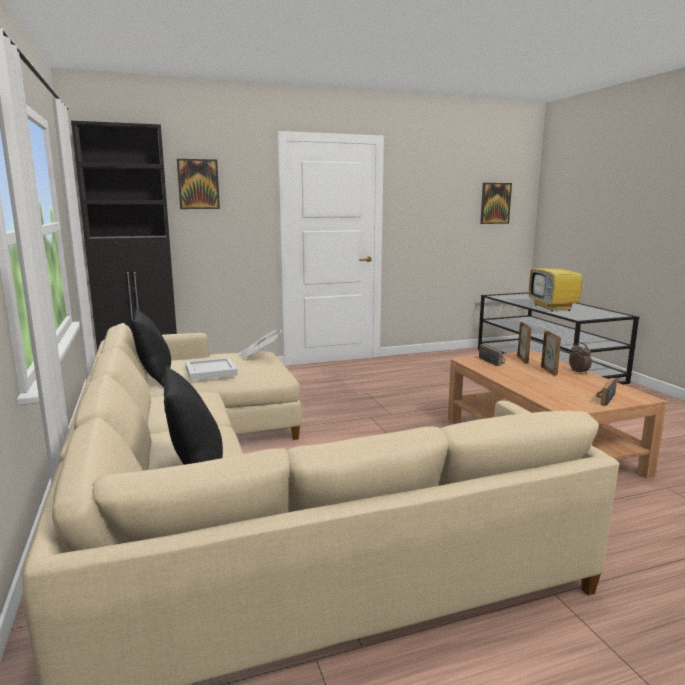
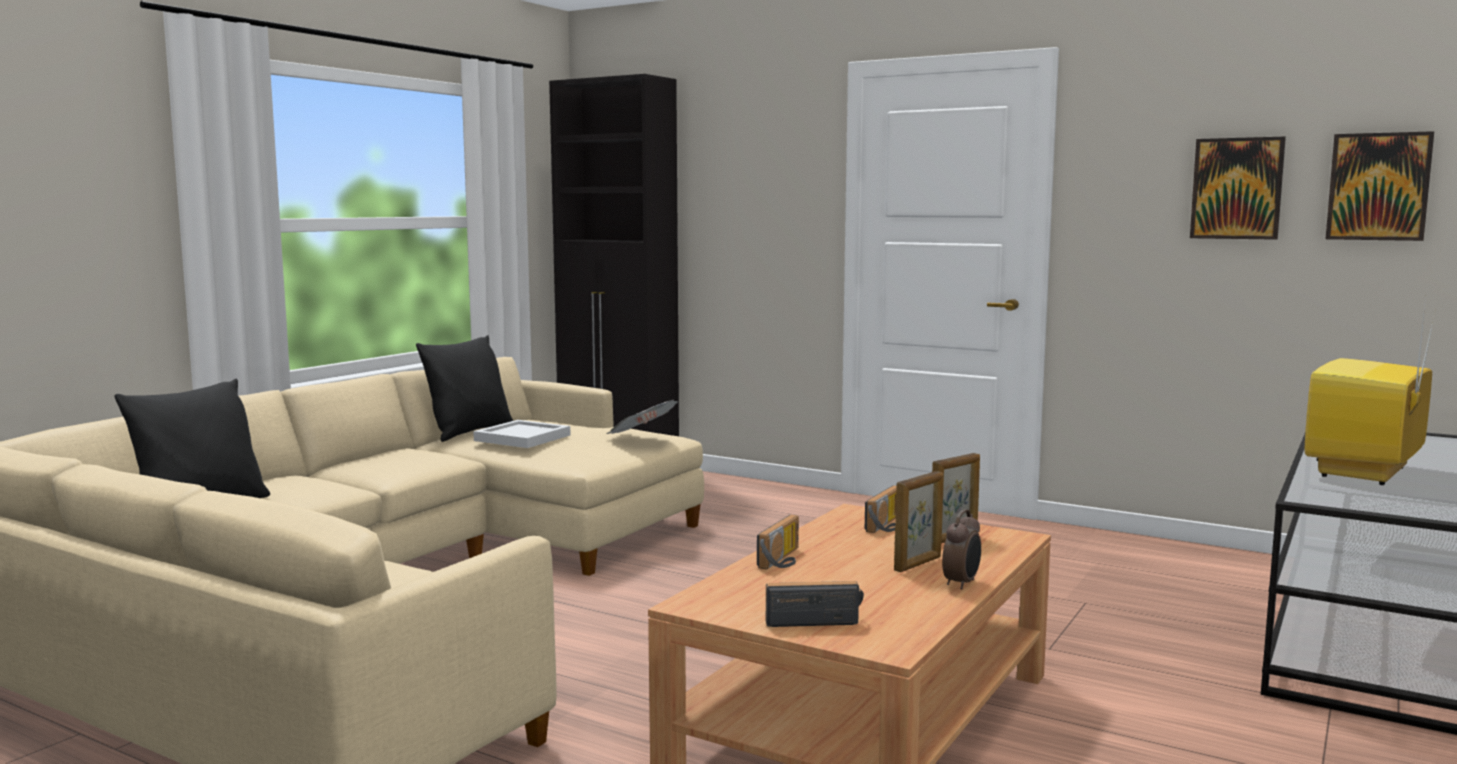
camera: 50 degrees right, 5 degrees down
(198, 184) = (724, 160): picture -> picture (1236, 188)
(520, 384) = (784, 560): none -> radio

